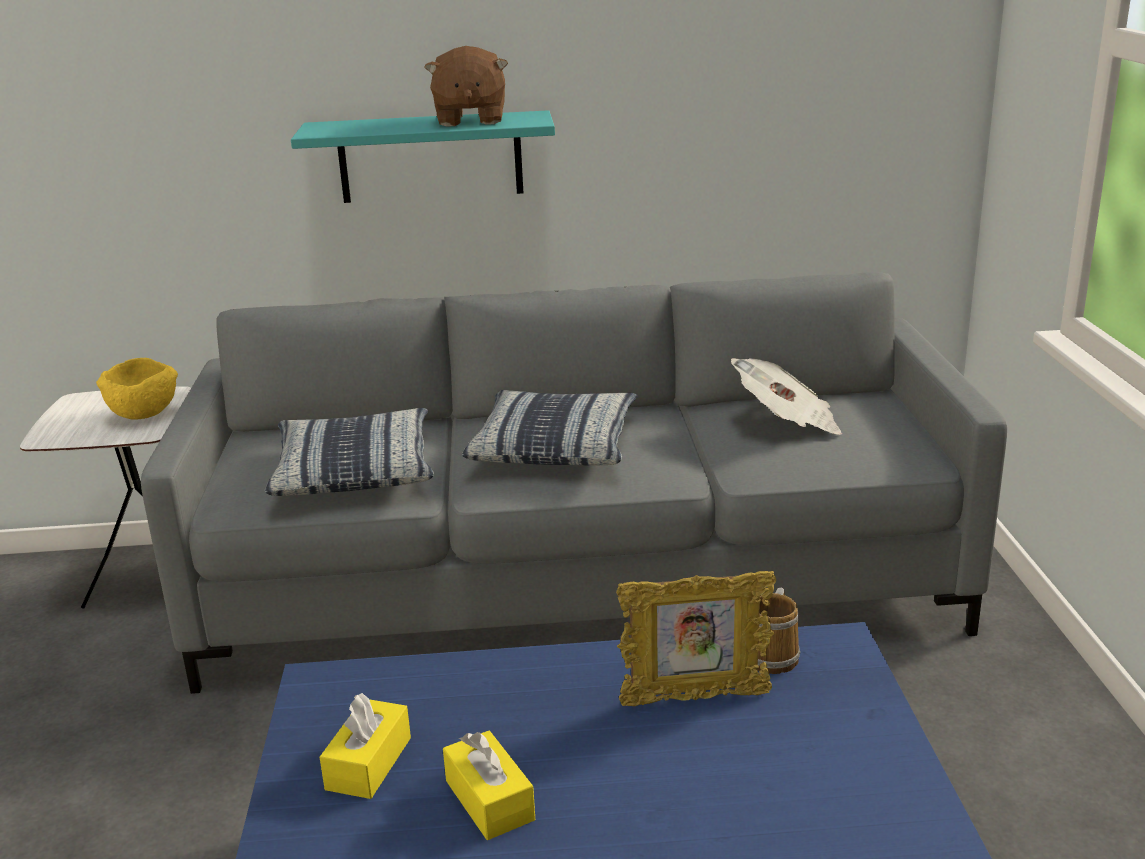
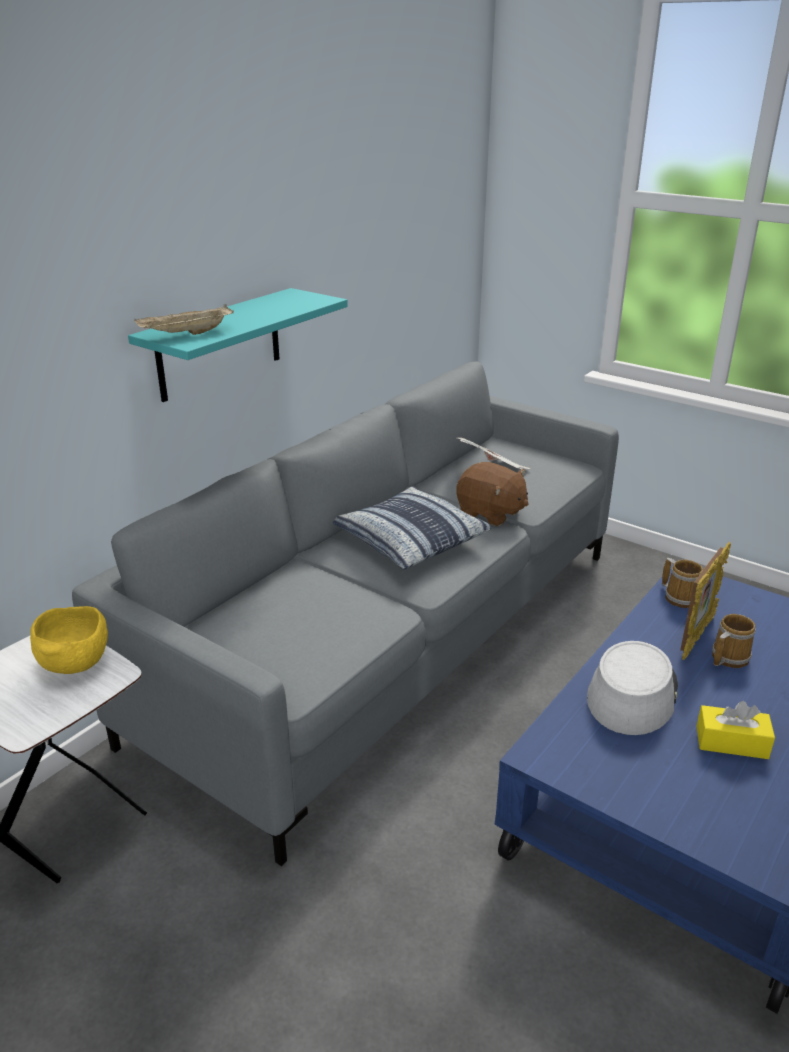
camera: 50 degrees left, 5 degrees up
(333, 128) = (186, 334): none -> beige tray
(354, 470) = (325, 617): pillow -> none
(369, 763) = (655, 771): yellow tissue box -> none
(469, 120) = (270, 306): brown plush toy -> brown plush toy (490, 513)
(503, 696) = (632, 693): none -> grey hat
(680, 737) = (727, 657): none -> mug

